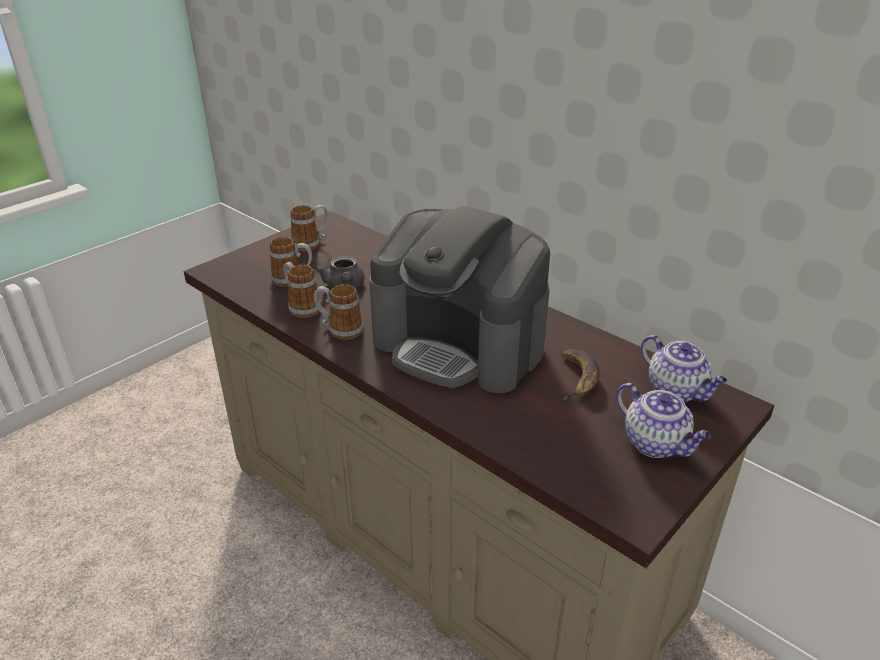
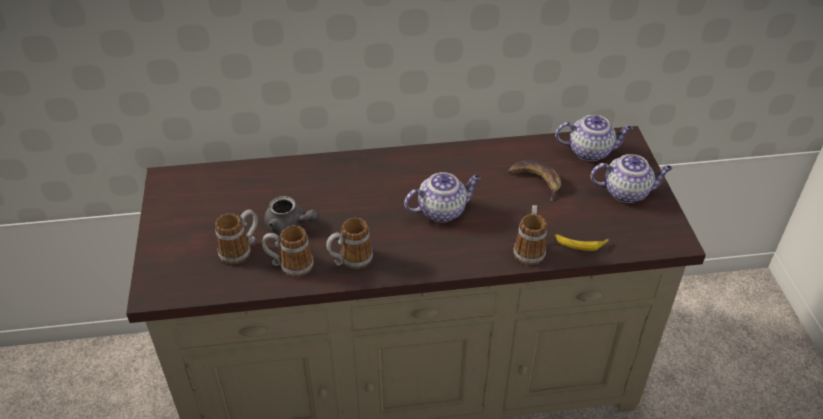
camera: 50 degrees left, 10 degrees up
(311, 243) = (192, 208): mug -> mug (529, 249)
(460, 345) = (442, 210): coffee machine -> teapot
(530, 446) = (580, 244): none -> banana

